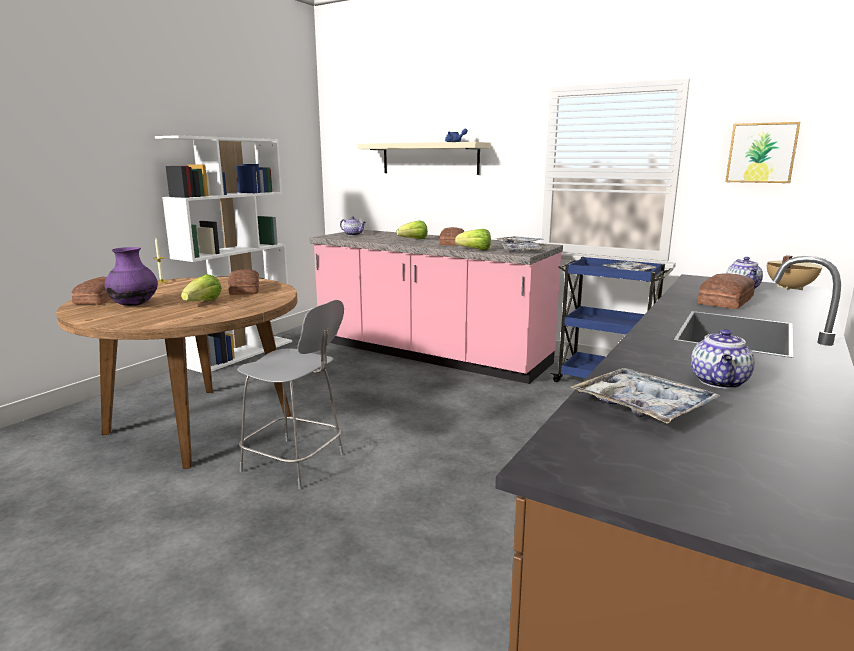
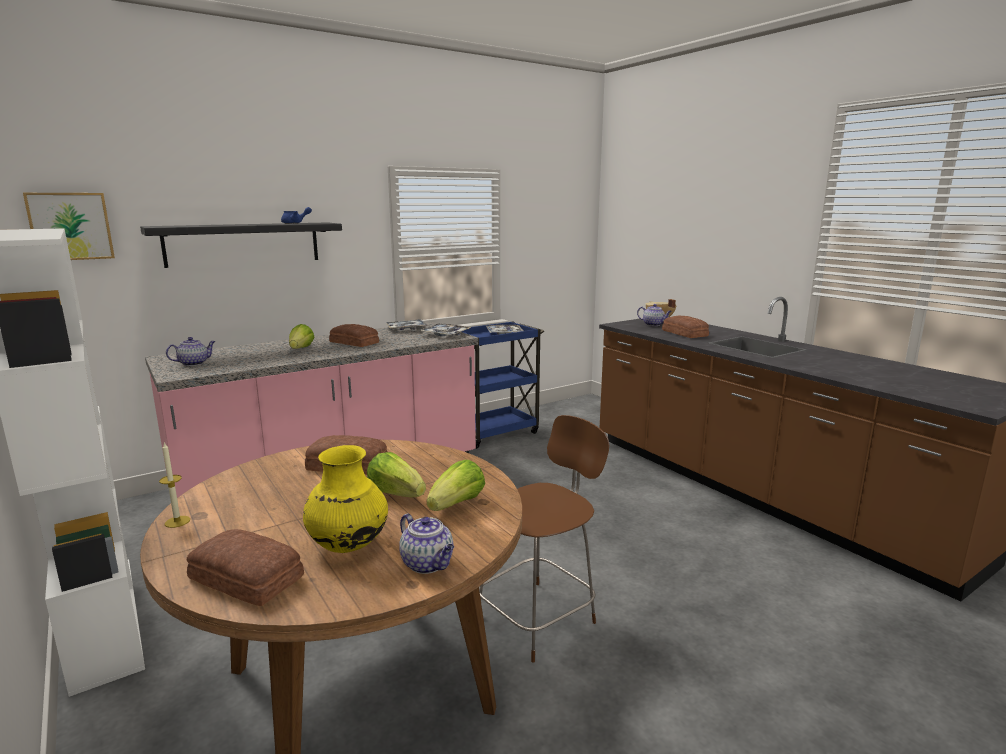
camera: 65 degrees left, 0 degrees up
(134, 305) = (348, 545): purple vase -> yellow vase
(296, 463) = (539, 617): grey chair -> brown chair
(430, 158) = (243, 244): beige shelf -> black shelf
(475, 250) = (413, 343): lettuce -> lettuce (457, 505)
(642, 406) = (892, 383): tray -> none
(719, 382) = (851, 366): teapot -> teapot (428, 564)
(761, 153) = (546, 228): picture -> picture (70, 226)

